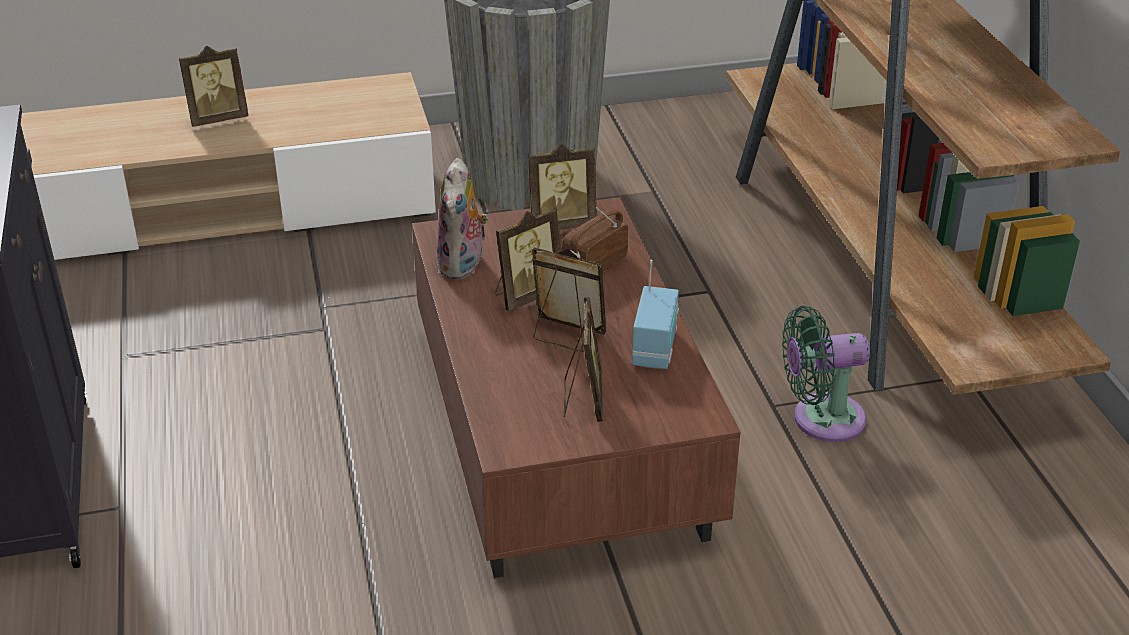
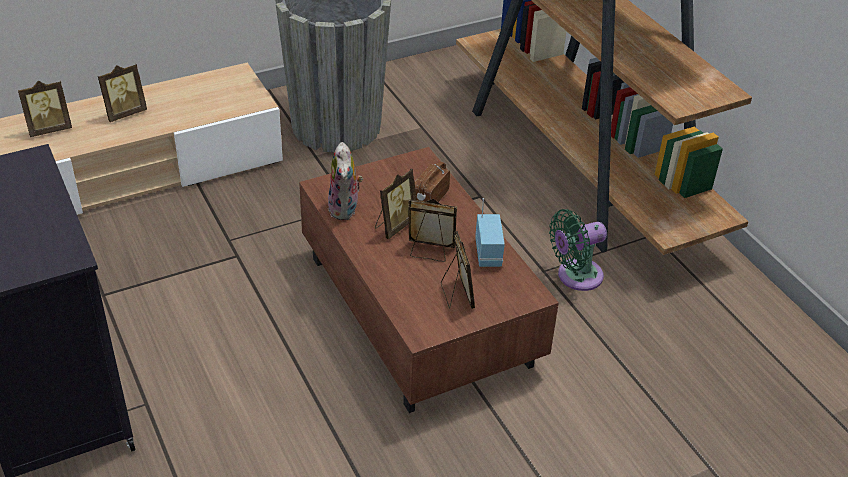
camera: 15 degrees left, 5 degrees up
(561, 223) = (398, 171): picture frame -> picture frame (49, 129)

